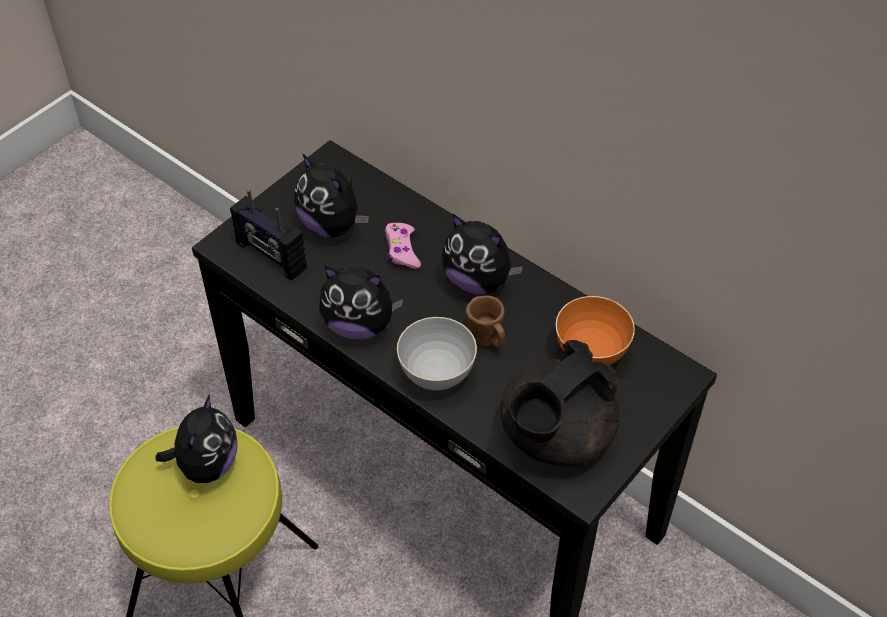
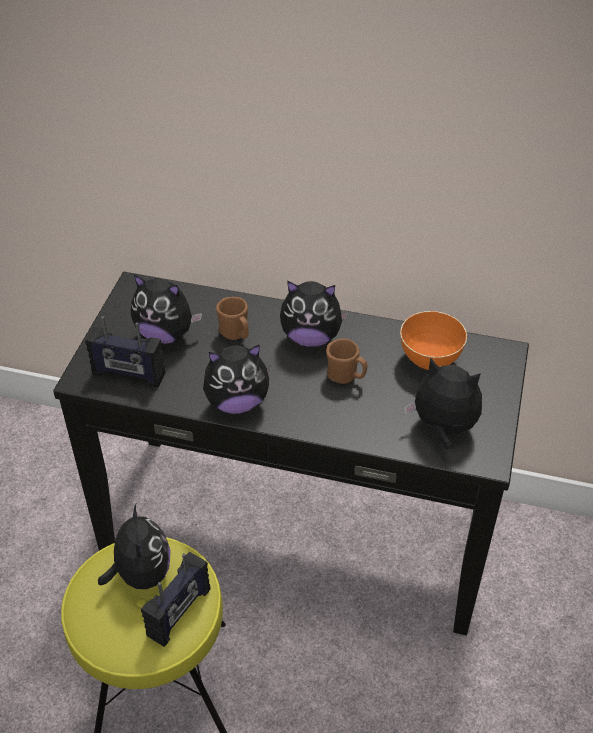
camera: 25 degrees left, 5 degrees down
(221, 519) = (180, 613): none -> radio
(402, 250) = (236, 334): pink game controller -> brown mug
(436, 374) = (323, 416): grey bowl -> none
(555, 436) = (442, 428): black teapot -> plush toy

